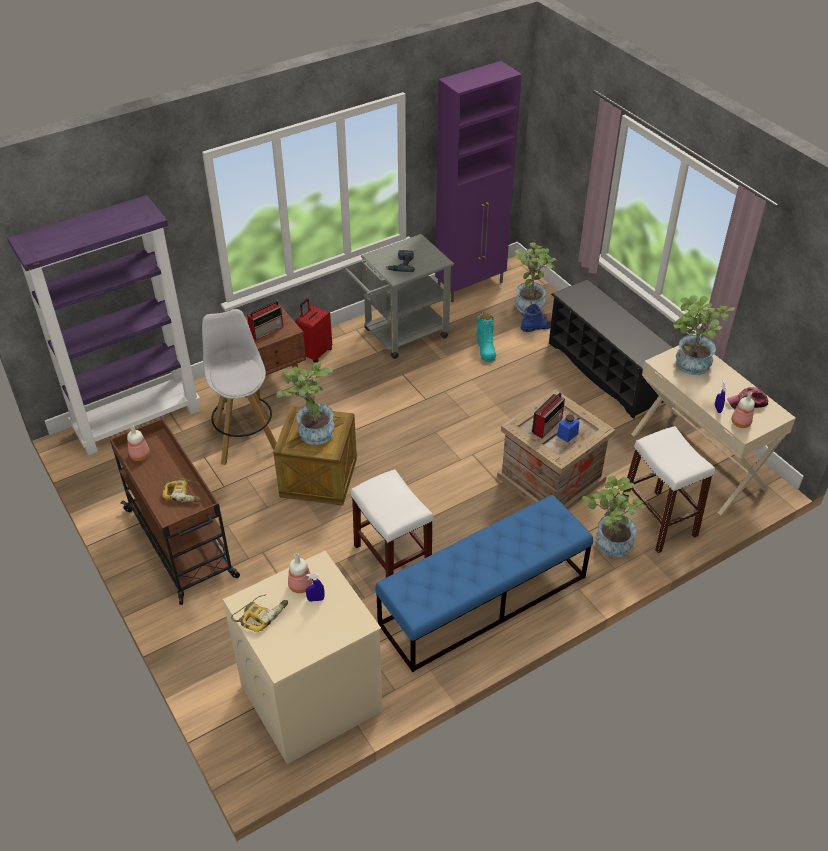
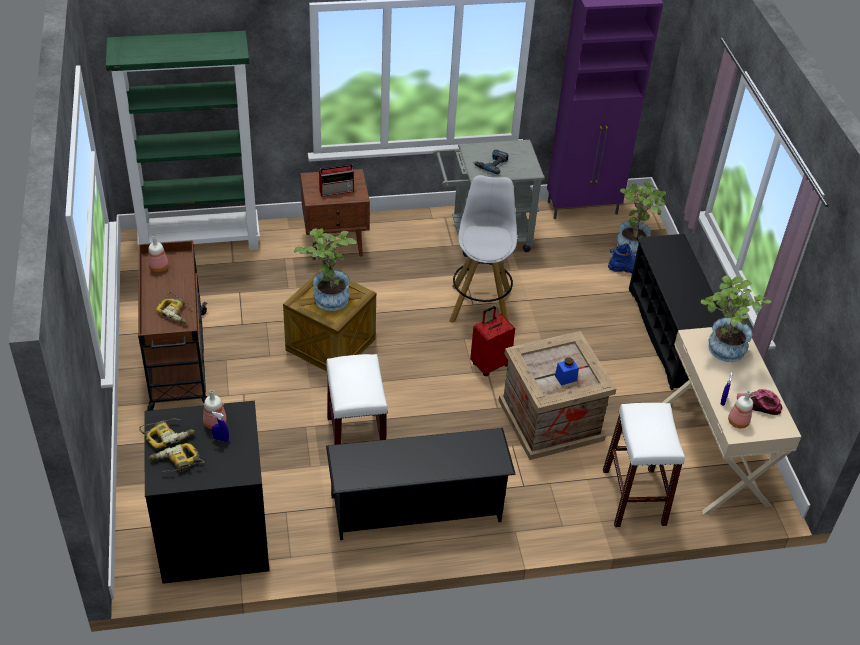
camera: 20 degrees right, 0 degrees up
(138, 420) = (201, 240): purple bookcase -> green bookcase
(245, 439) = (284, 288): white stool -> white stool (480, 305)
(286, 639) = (176, 463): none -> power drill
(310, 699) = (213, 536): beige washing machine -> black washing machine
(315, 353) = (393, 228): red suitcase -> red suitcase (489, 364)
(483, 600) = (417, 509): blue bench -> black shoe rack
(485, 348) = (561, 274): turquoise boot -> none
(547, 425) = (552, 363): radio -> none
(608, 544) = (570, 501): potted plant -> none

